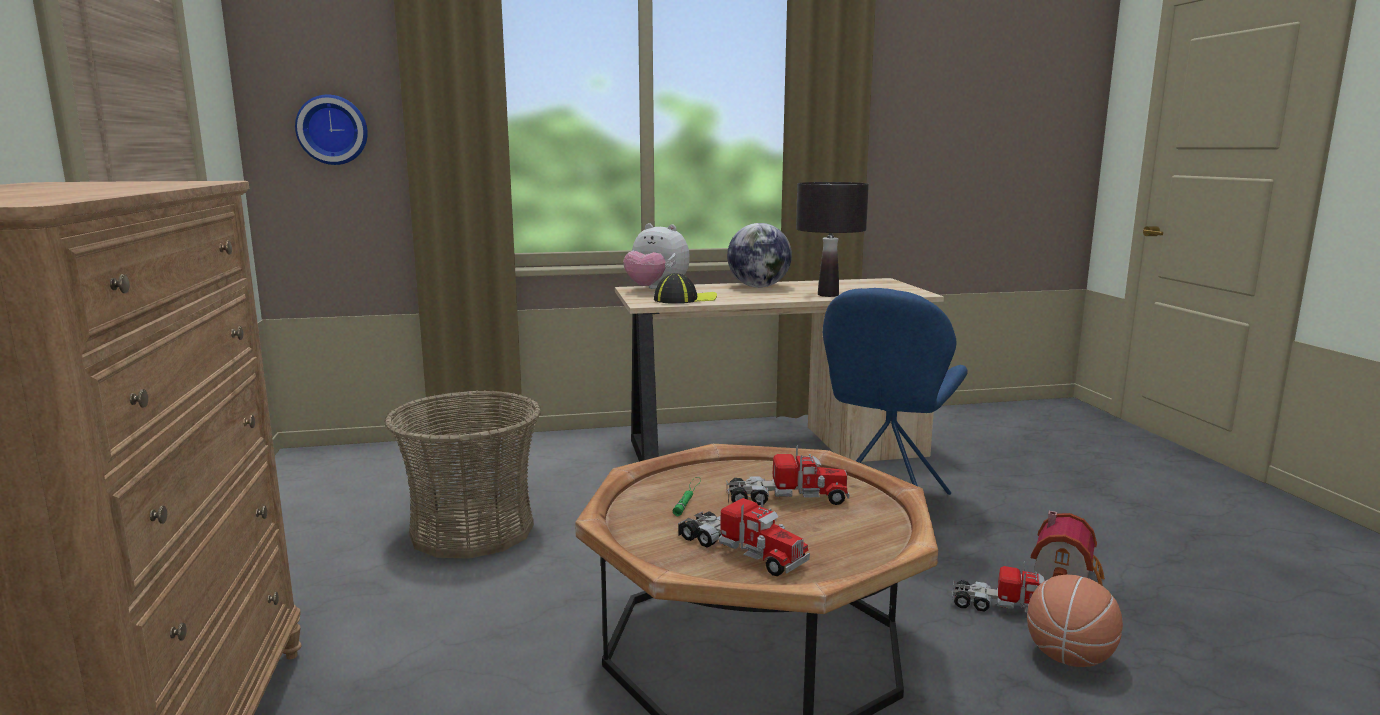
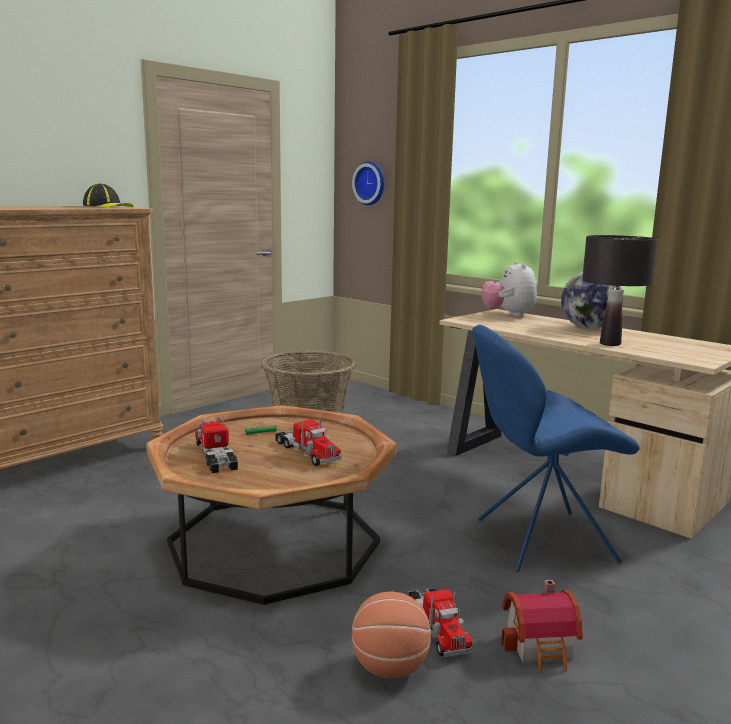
camera: 55 degrees right, 0 degrees up
(684, 300) = (493, 323): cap -> cap (108, 207)
(740, 550) = (216, 456): toy truck -> toy truck turned 150 degrees clockwise

